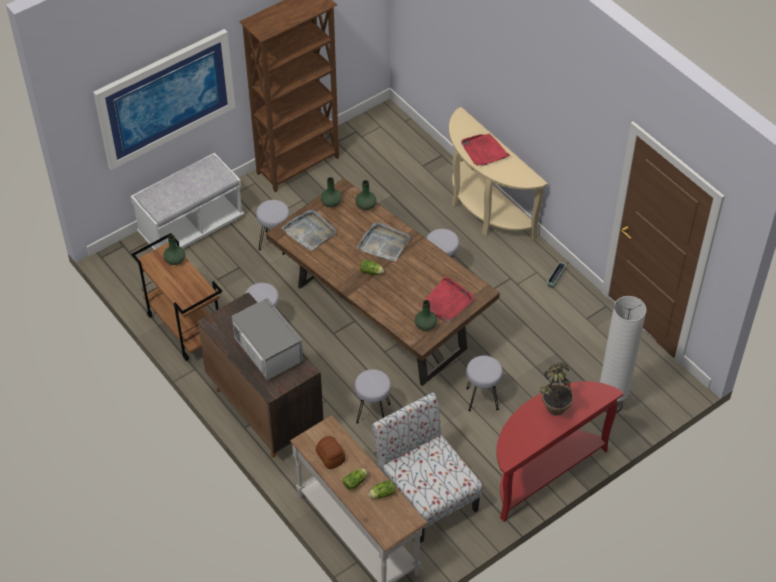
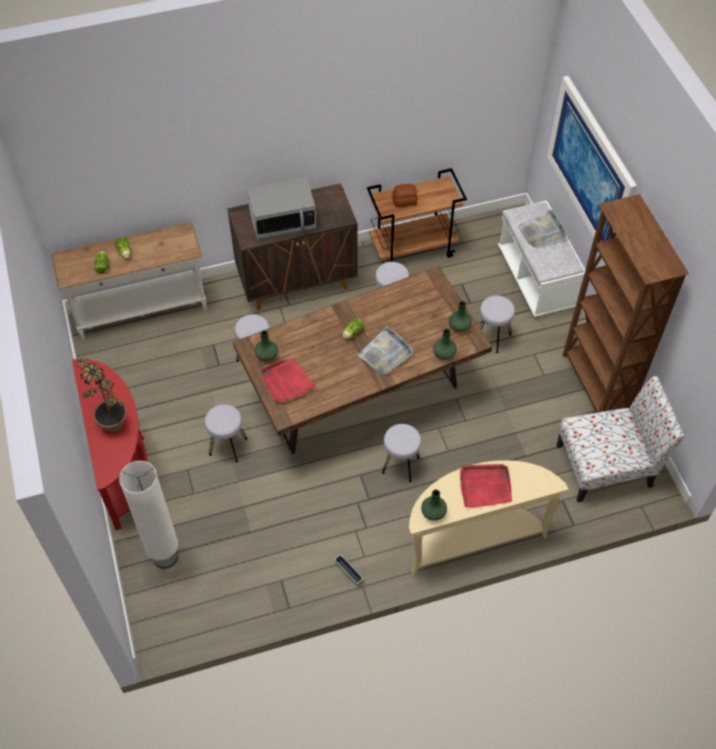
camera: 110 degrees right, 5 degrees up
(174, 260) = (437, 200): green vase -> green vase (433, 512)
(310, 231) = (427, 299): grey tray -> grey tray (542, 231)
(330, 456) = (159, 243): bread -> bread (405, 201)
(425, 495) = (151, 368): chair -> chair (607, 465)

